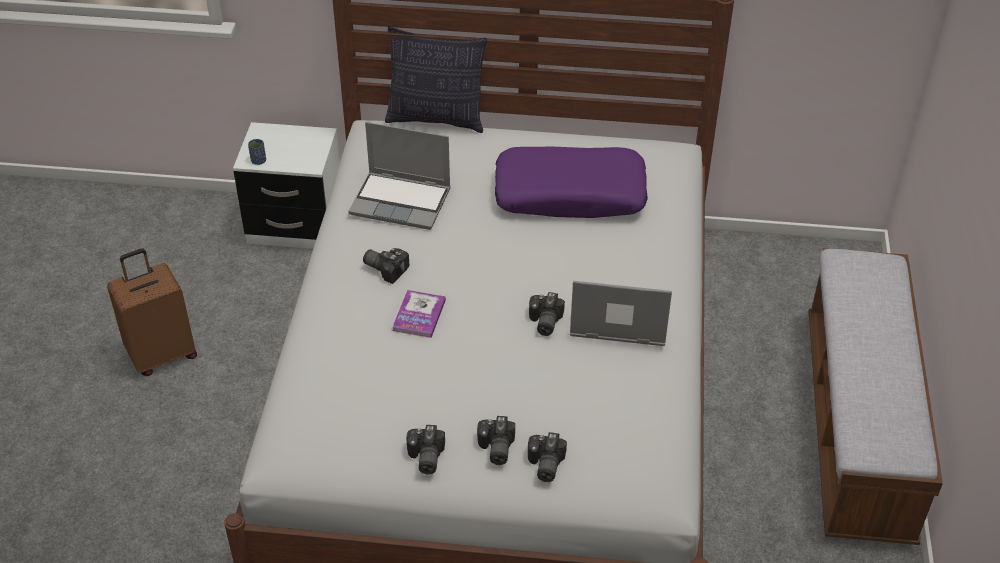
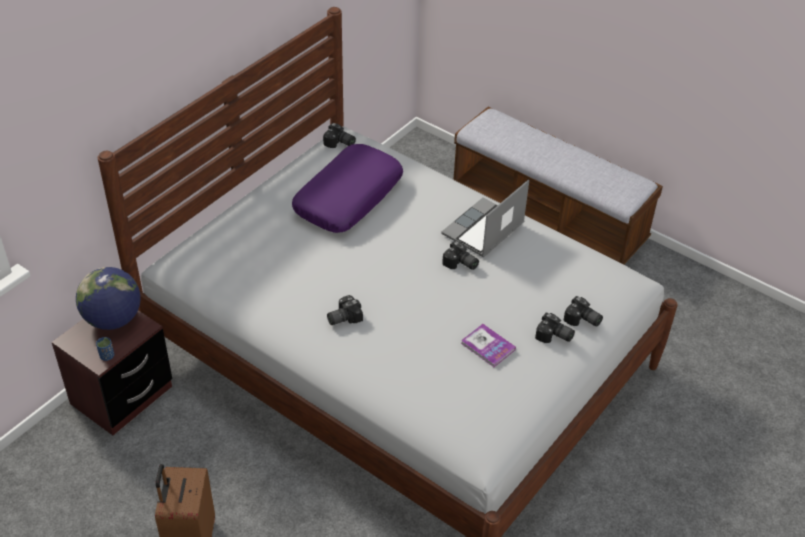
camera: 60 degrees left, 0 degrees up
(296, 225) = (122, 395): white nightstand -> brown nightstand
(305, 142) = (113, 319): none -> globe
(402, 201) = (279, 280): laptop -> none
(419, 315) = (405, 320): book -> book (488, 346)
(424, 458) = (539, 374): camera -> camera (339, 143)
(436, 119) = (198, 226): pillow -> none

